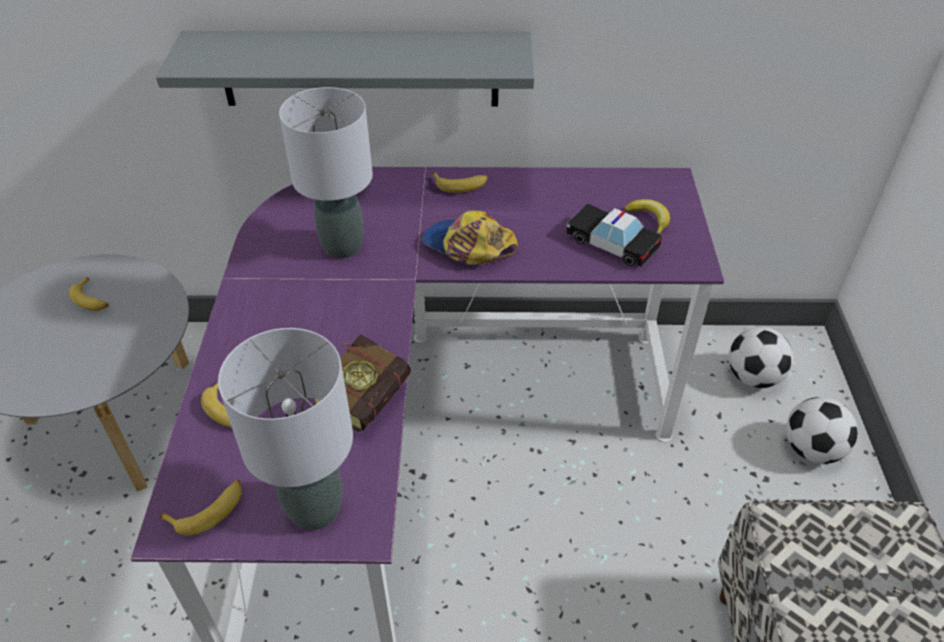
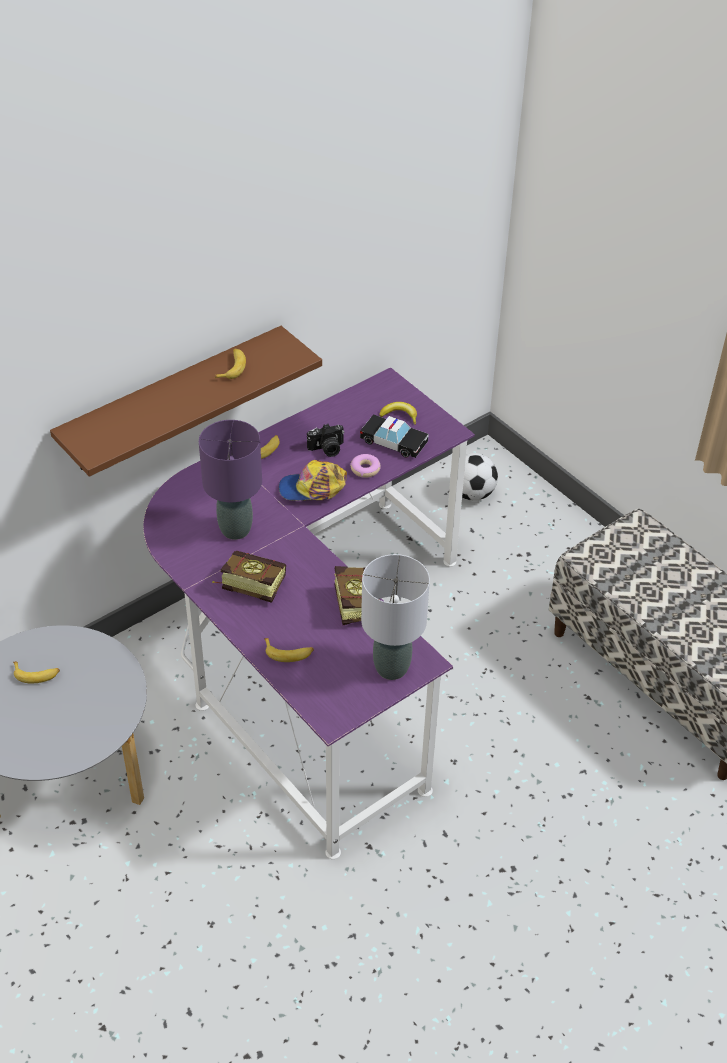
camera: 40 degrees left, 0 degrees up
(208, 510) = (339, 701): banana -> banana (232, 367)
(285, 308) = (248, 584): none -> book
(342, 247) = (236, 530): grey table lamp -> purple table lamp
(359, 69) = (173, 399): grey shelf -> brown shelf
(528, 215) = (327, 449): none -> camera
(548, 255) = (365, 469): none -> donut
(612, 243) = (393, 442): toy car -> toy car turned 150 degrees counterclockwise
(812, 449) = (540, 521): football -> none

